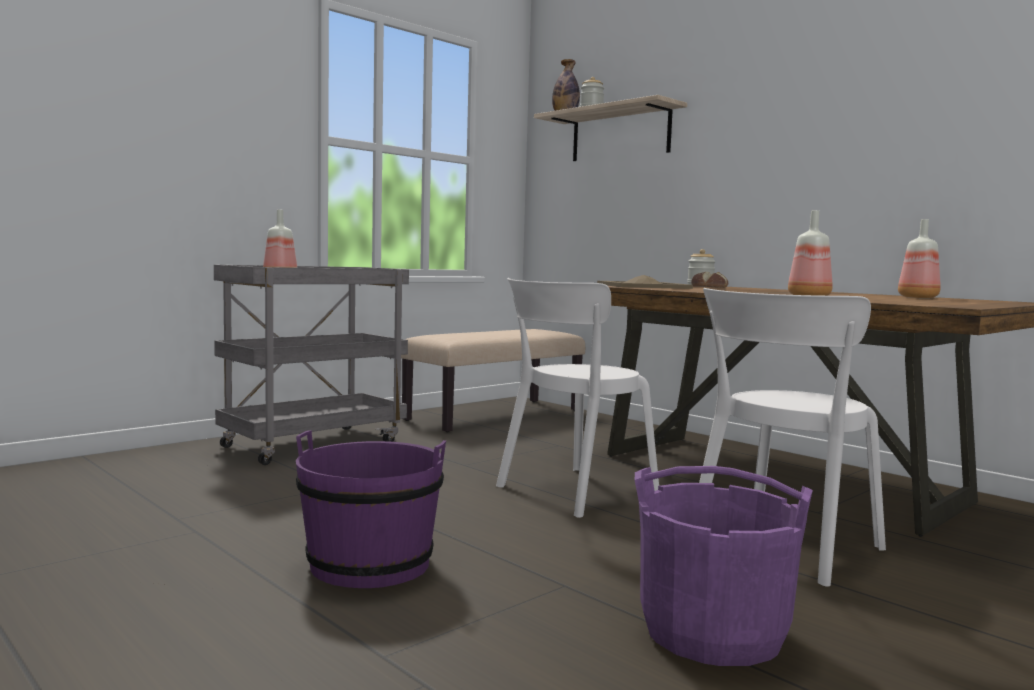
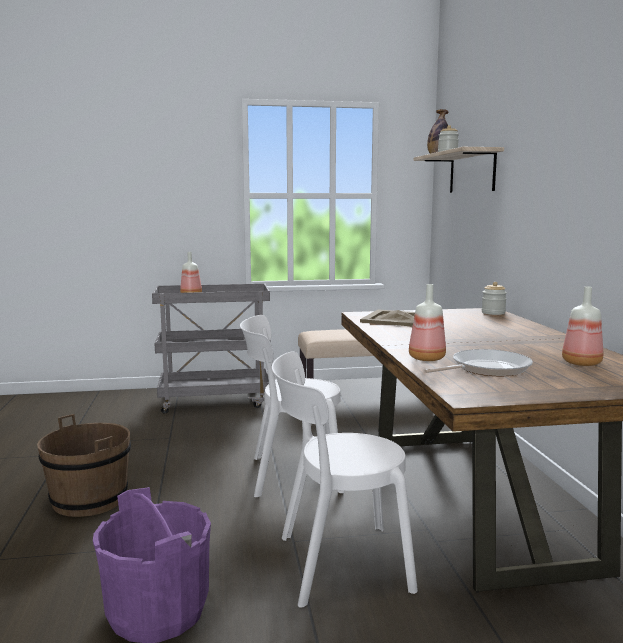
camera: 35 degrees right, 5 degrees up
(370, 565) = (89, 499): purple bucket -> brown bucket
(708, 287) = (470, 320): bread -> none
(881, 299) = (486, 369): none -> frying pan

